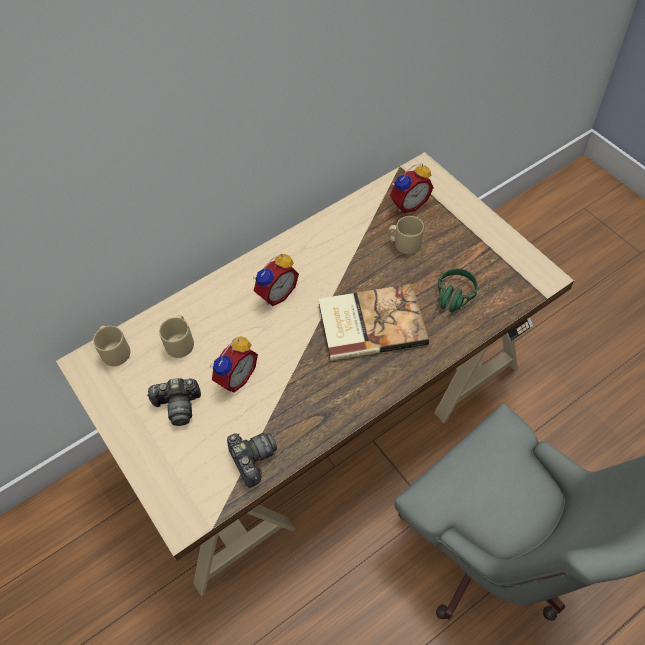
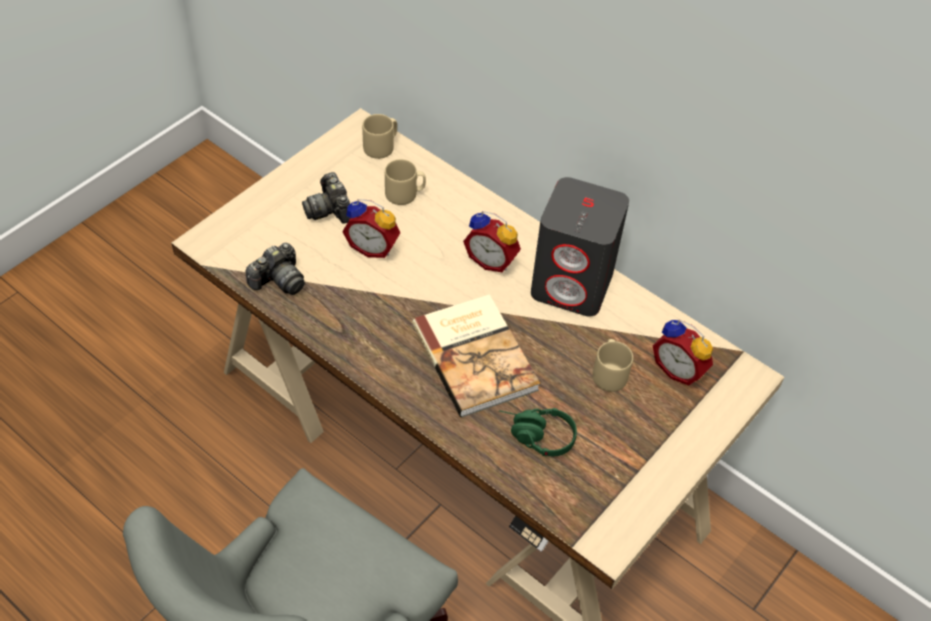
camera: 70 degrees right, 5 degrees down
(315, 247) = (573, 284): none -> grey speaker

